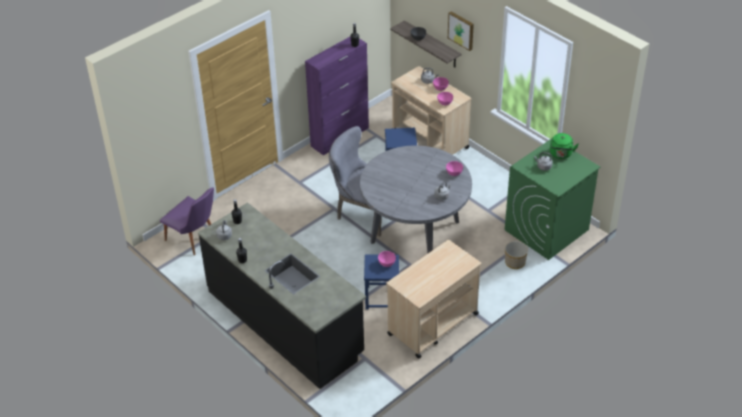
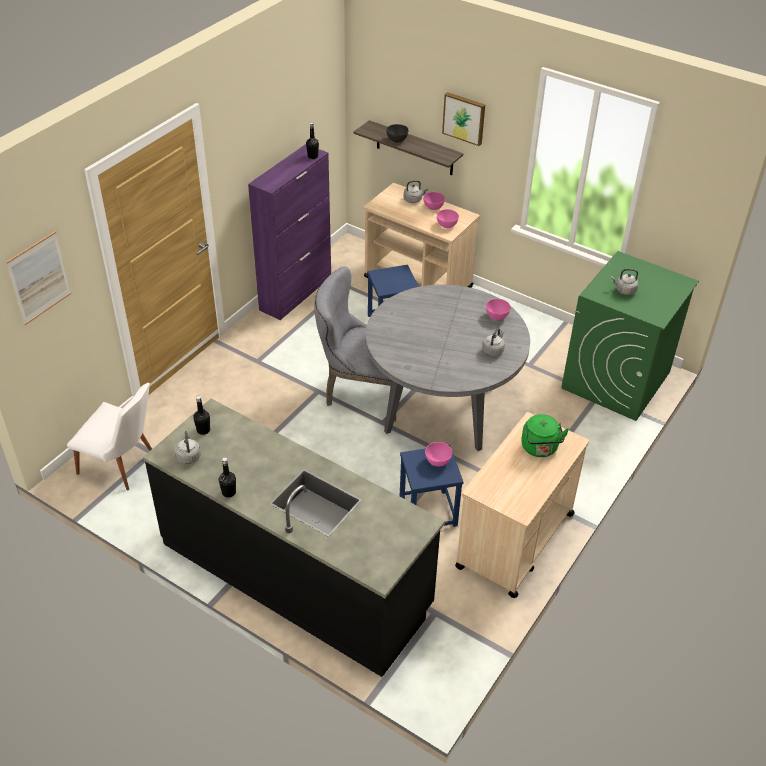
camera: 15 degrees left, 0 degrees up
(153, 114) = (39, 278): none -> picture
(194, 240) = (123, 466): purple chair -> white chair
(515, 262) = (593, 431): planter -> none
(561, 154) = (639, 271): green kettle -> green kettle (540, 449)

